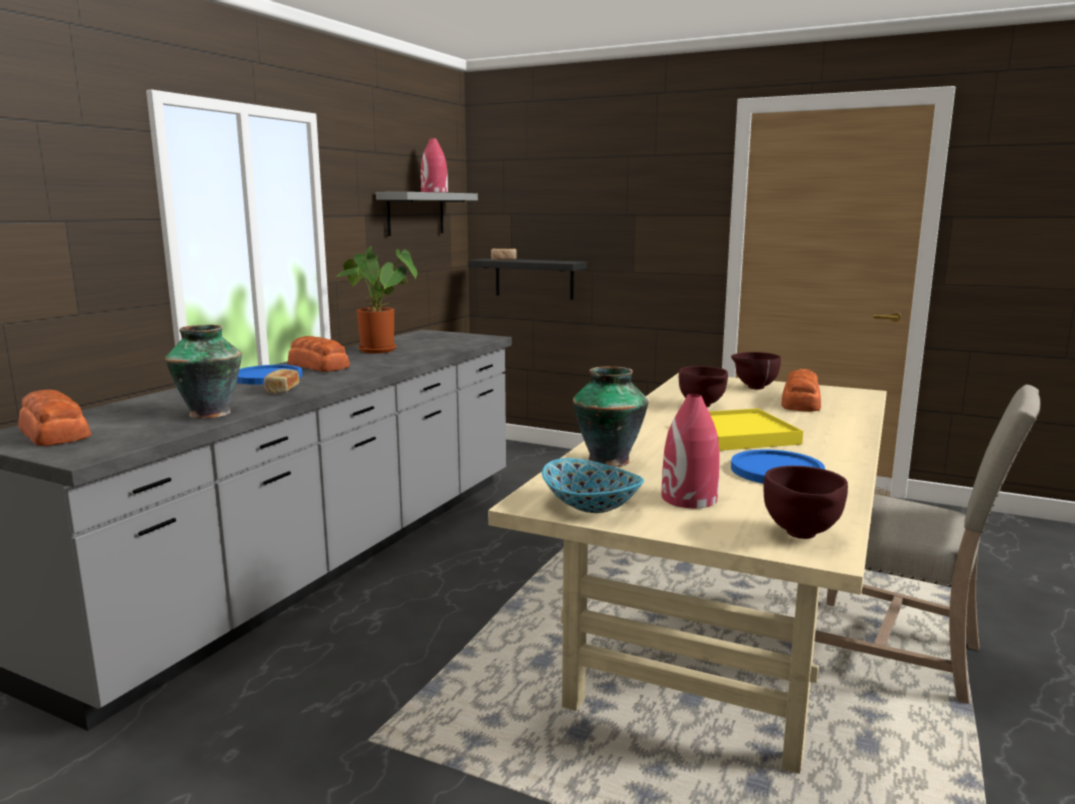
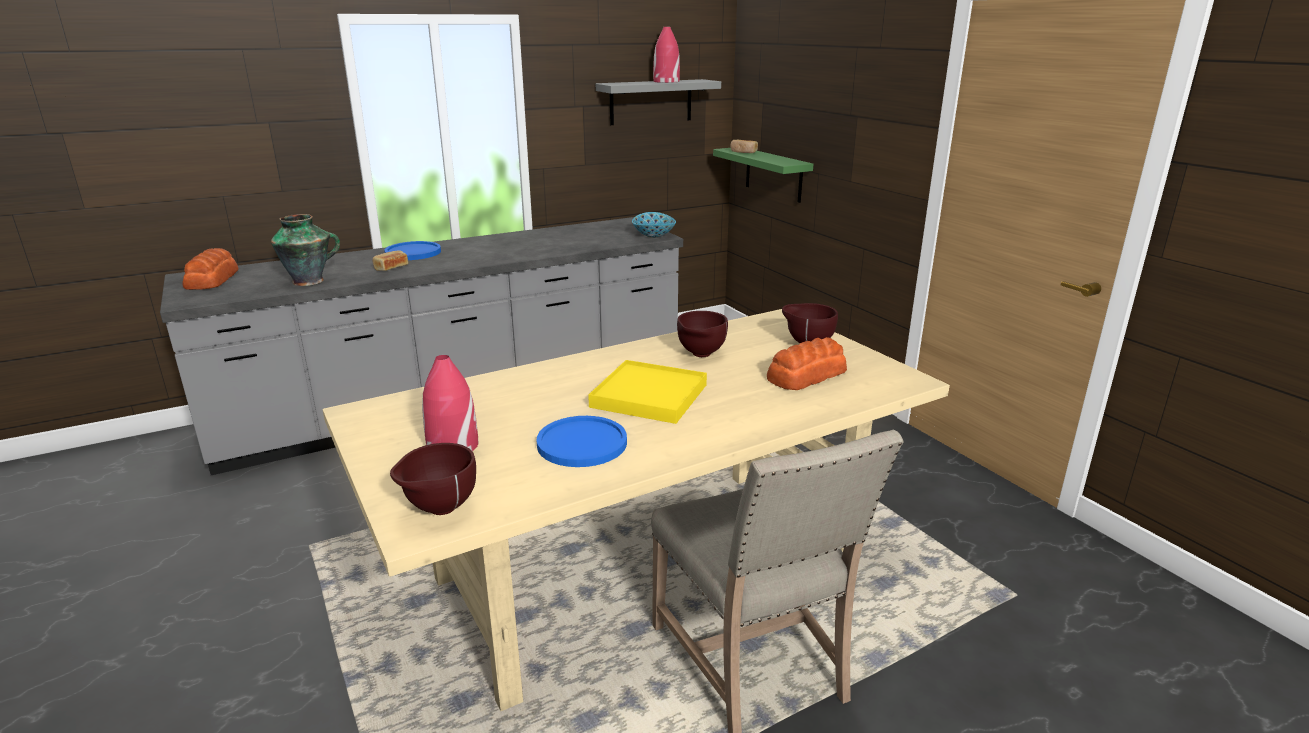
camera: 35 degrees right, 10 degrees up
(318, 366) = (467, 247): bread -> none
(381, 351) = (543, 238): potted plant -> none
(534, 278) = (773, 174): black shelf -> green shelf
(591, 506) = (379, 428): bowl -> bowl (653, 235)
(608, 460) = (488, 390): vase -> none

